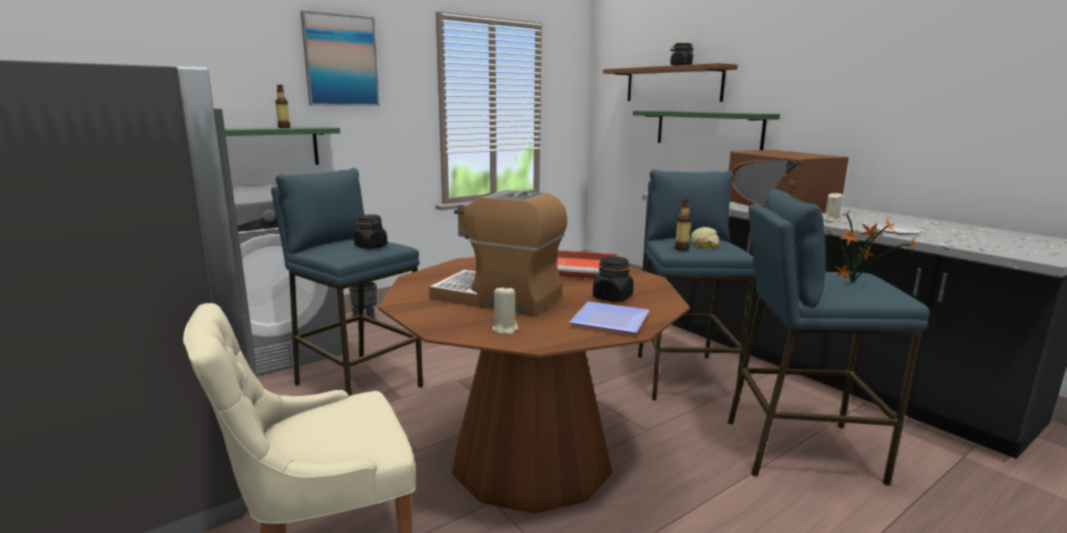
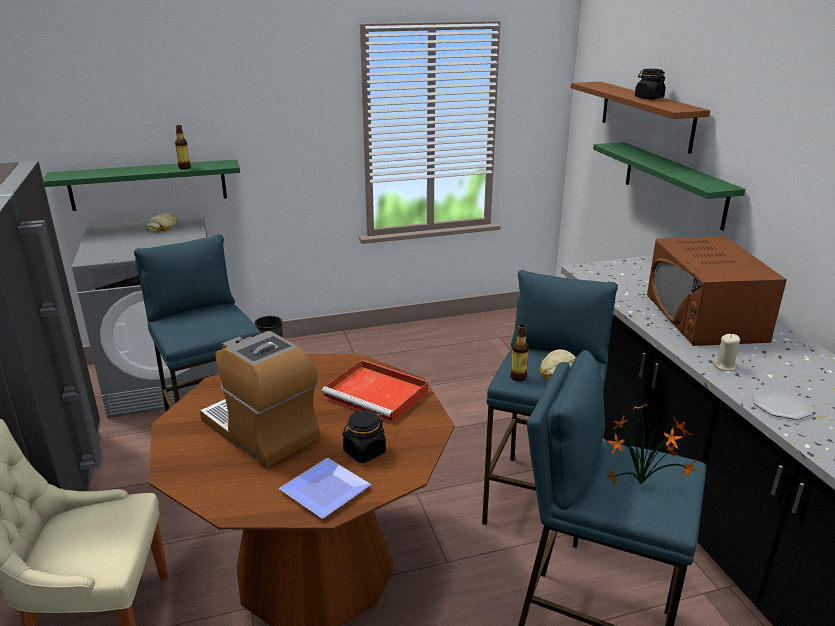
camera: 20 degrees right, 10 degrees up
(262, 187) = (163, 227): none -> bread
(341, 61) = (248, 90): picture -> none
(371, 246) = (215, 325): black jar -> none
(505, 329) = (223, 483): beige candle -> none

